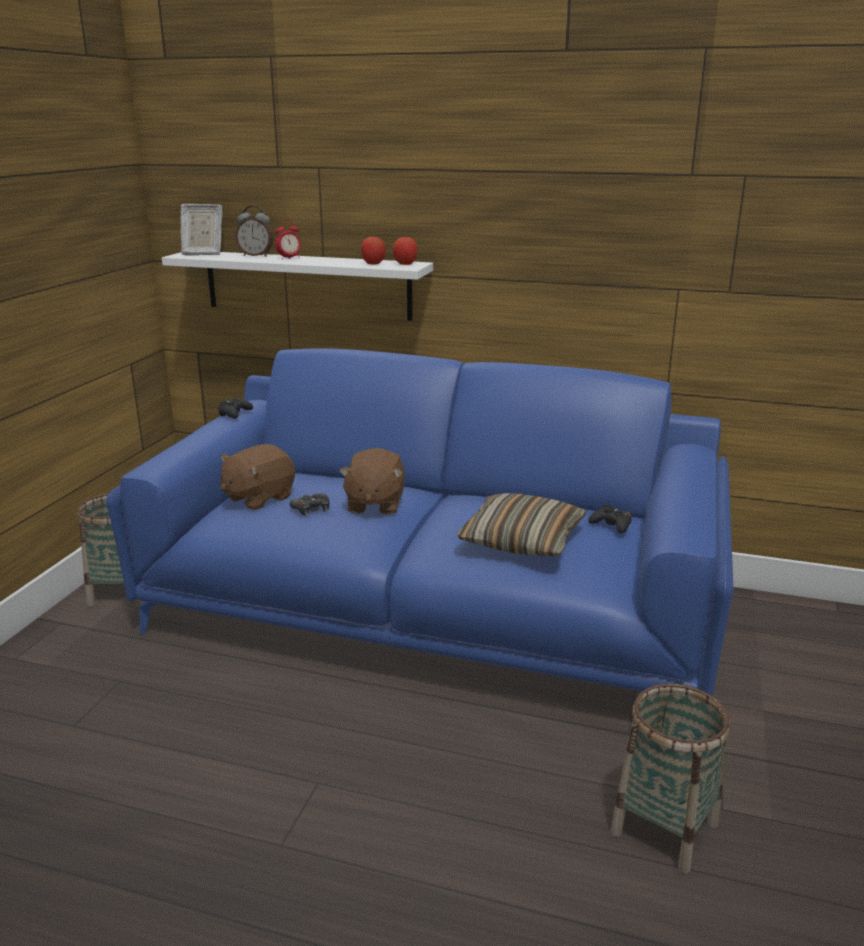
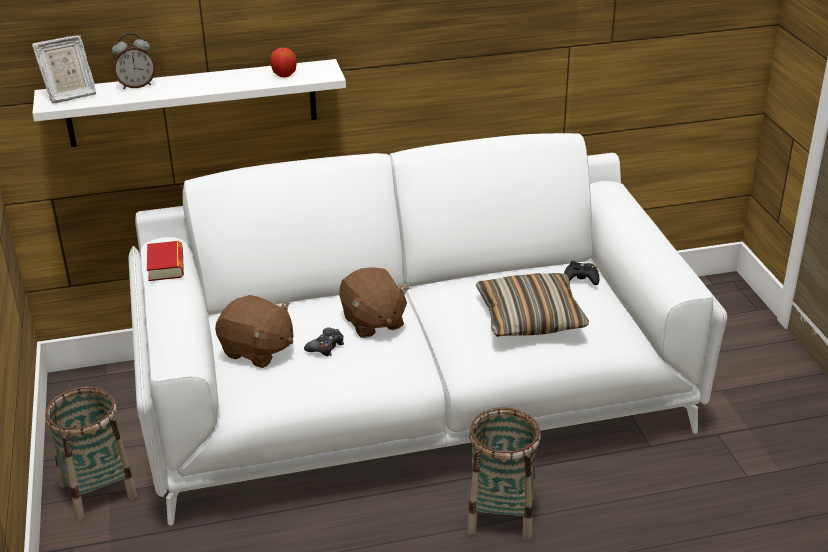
camera: 30 degrees left, 10 degrees up
(234, 413) = (166, 266): black game controller -> book
(258, 498) = (257, 350): brown plush toy -> brown plush toy turned 75 degrees counterclockwise
(289, 258) = (183, 84): alarm clock -> none
(405, 264) = (316, 68): apple -> none
(434, 612) = (417, 399): blue sofa -> white sofa
(665, 828) = (724, 505): basket -> basket (501, 514)

